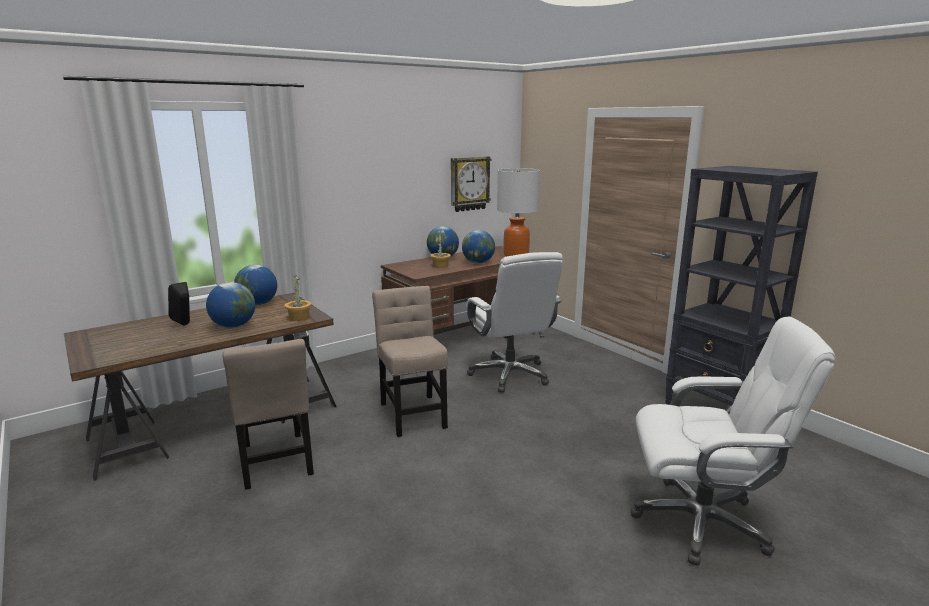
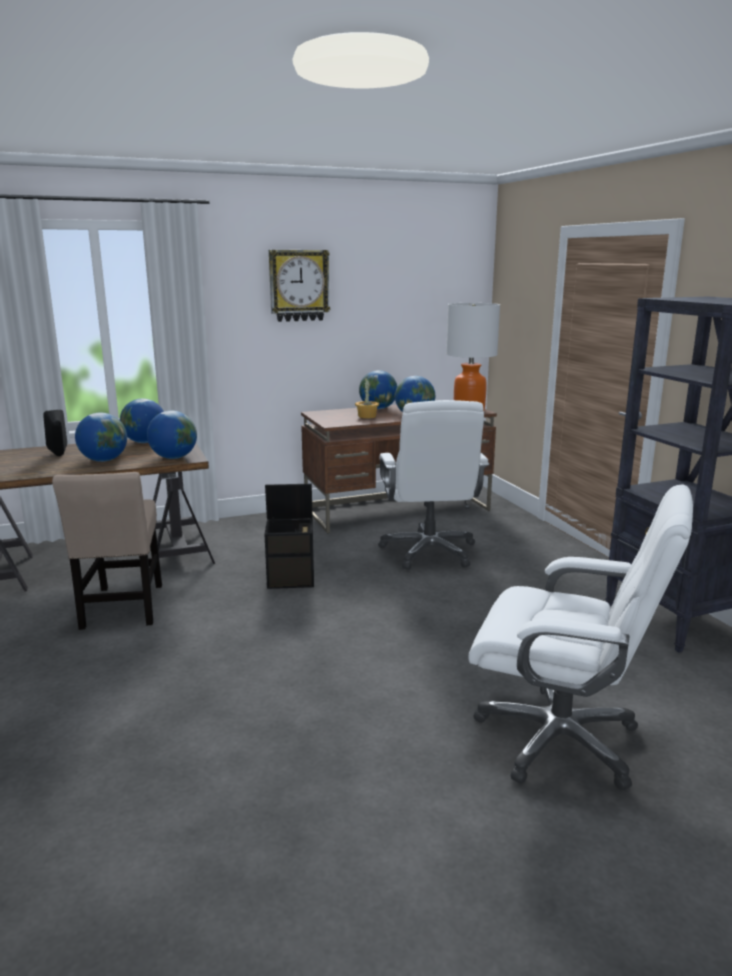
camera: 15 degrees right, 0 degrees up
(298, 317) = (174, 458): potted plant -> globe
(412, 413) = (292, 579): beige chair -> black storage box
(469, 183) = (419, 321): wall clock -> wall clock (299, 285)

